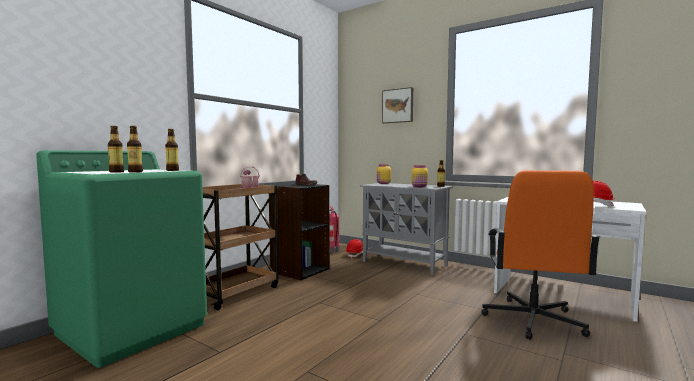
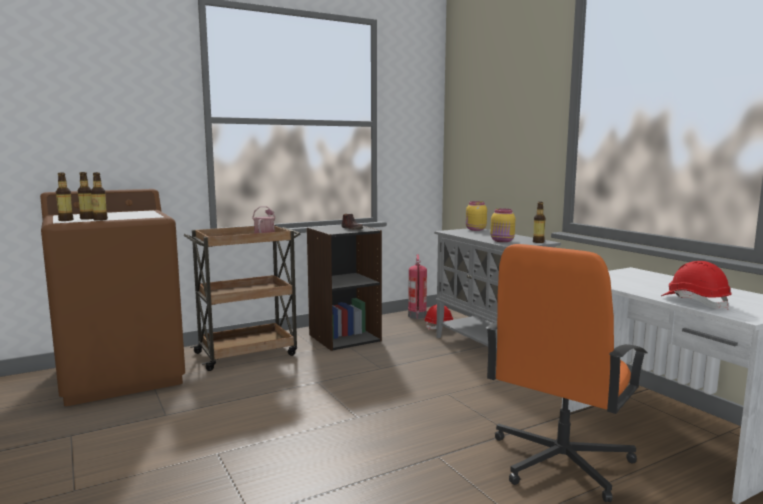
camera: 25 degrees right, 5 degrees up
(132, 328) = (121, 375): green washing machine -> brown washing machine
(172, 170) = (147, 216): bottle -> bottle (66, 220)
(398, 106) = (510, 112): picture -> none

